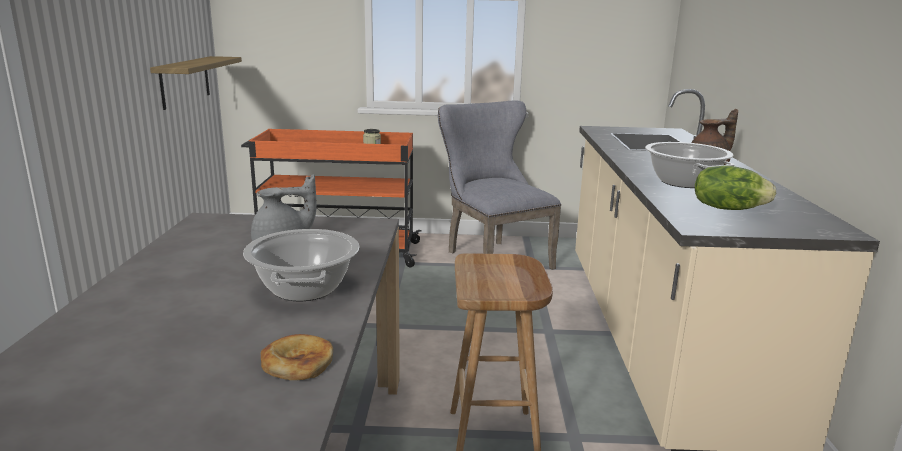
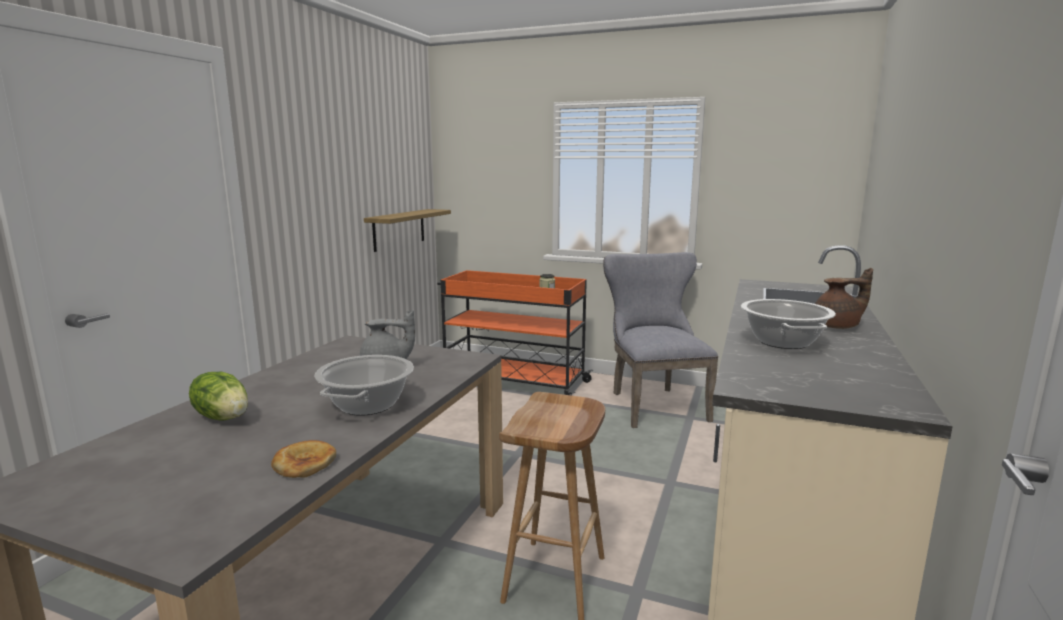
camera: 20 degrees right, 5 degrees down
(727, 208) = (800, 372): lettuce -> lettuce (224, 416)

